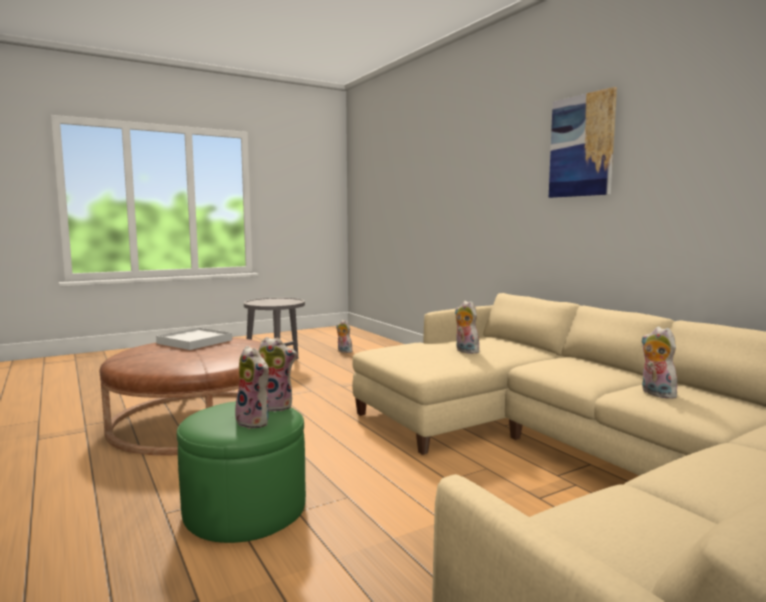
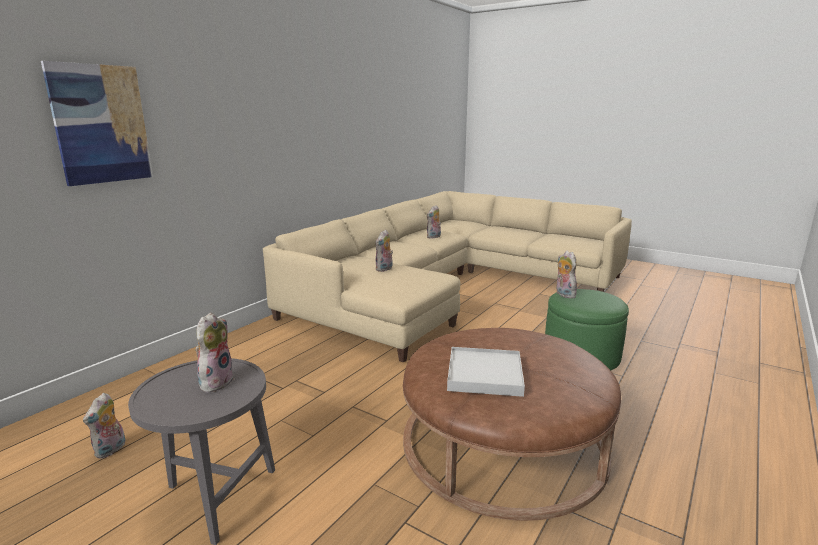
camera: 115 degrees left, 10 degrees up
(256, 422) = (589, 292): plush toy -> plush toy (215, 381)
(581, 146) = (298, 98): picture -> picture (101, 124)

